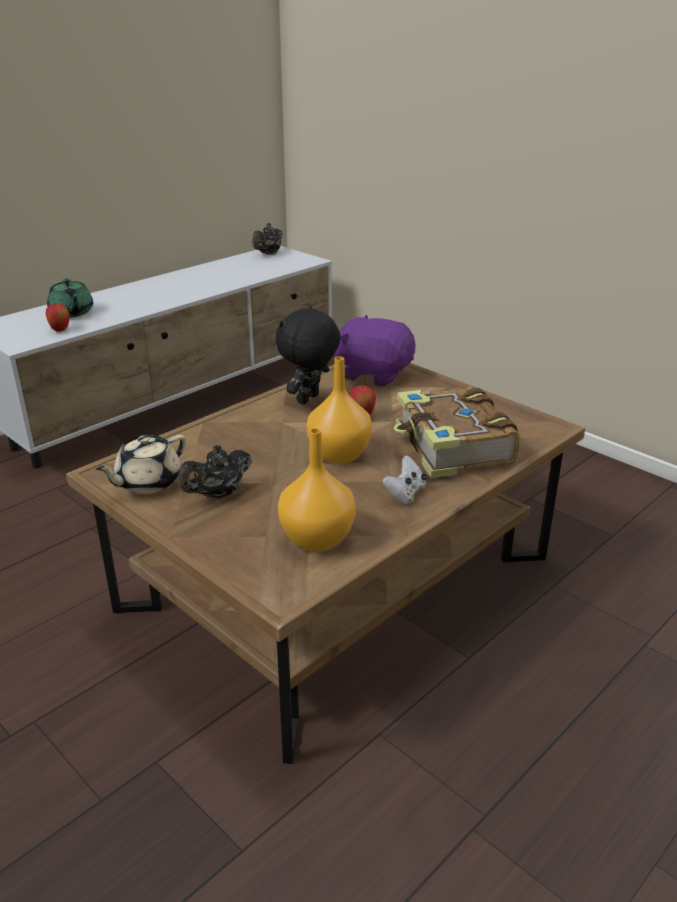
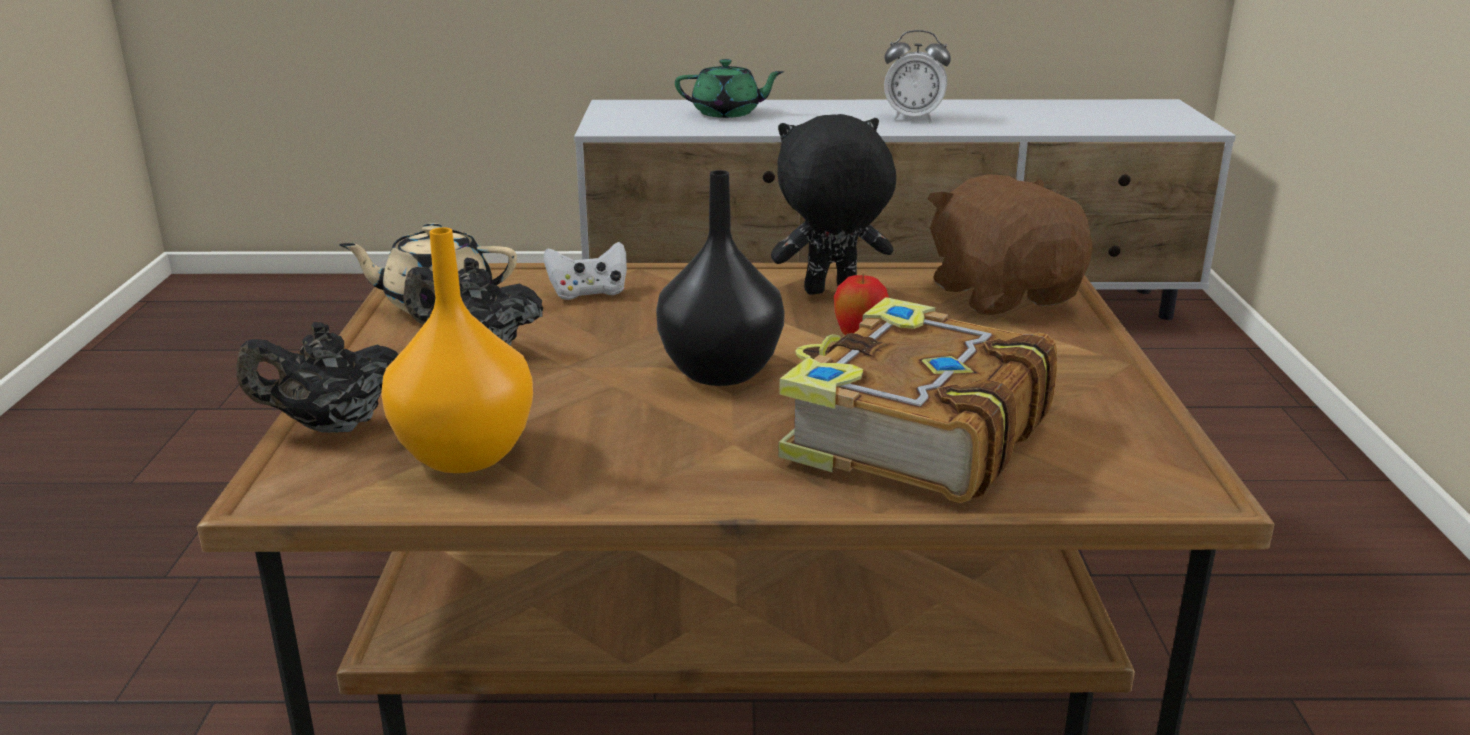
camera: 45 degrees right, 5 degrees down
(60, 330) = (677, 126): apple -> none
(72, 313) = (727, 113): green teapot -> green teapot turned 105 degrees counterclockwise
(179, 289) = (913, 118): none -> alarm clock
(268, 254) = (1139, 107): black teapot -> black teapot (332, 426)
(340, 454) = (723, 371): orange vase -> black vase
(373, 374) = (1003, 294): purple plush toy -> brown plush toy
(405, 493) = (703, 461): white game controller -> white game controller (588, 293)

